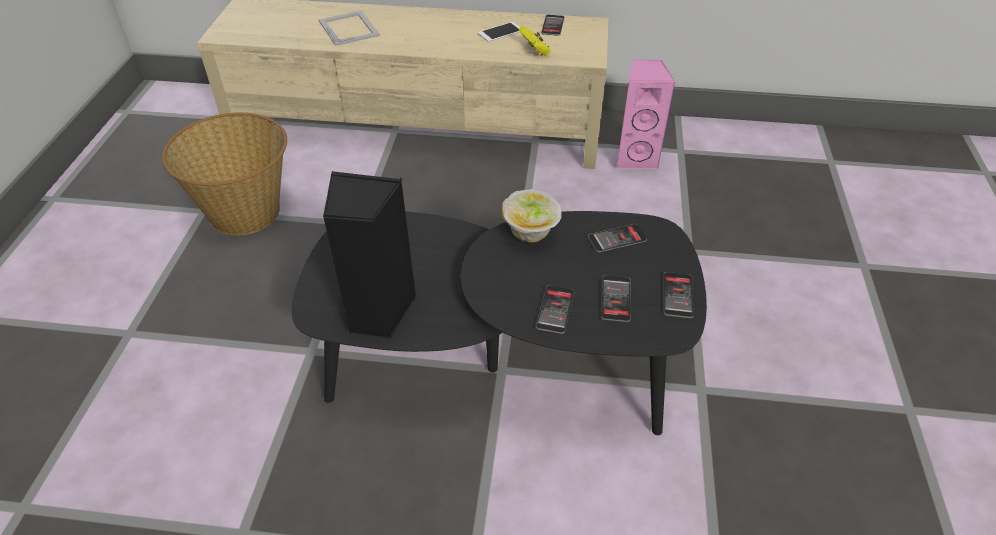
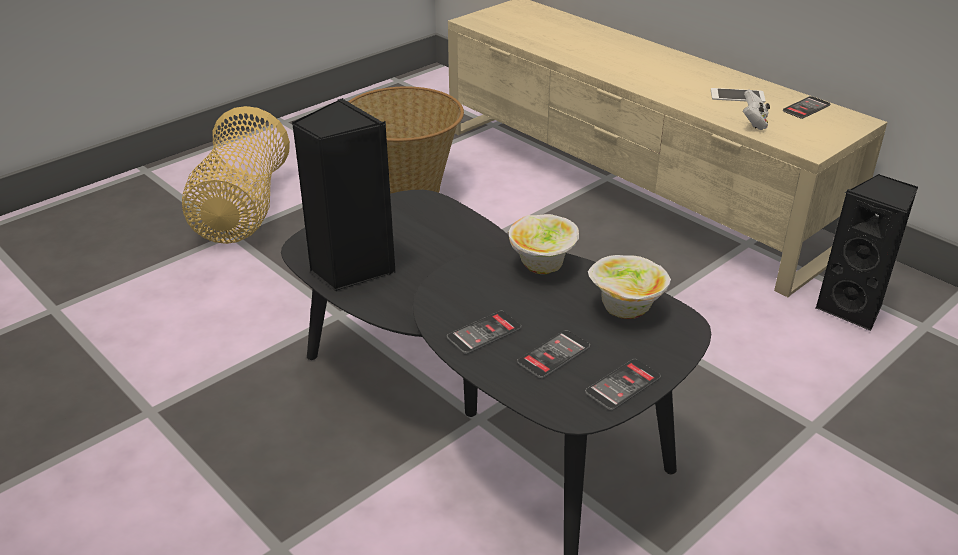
camera: 40 degrees right, 10 degrees down
(113, 306) = (241, 211): none -> basket
(349, 27) = (589, 47): picture frame -> none
(535, 51) = (753, 123): yellow game controller -> white game controller
(617, 239) = (625, 309): phone -> bowl
(636, 158) = (853, 309): pink speaker -> black speaker

